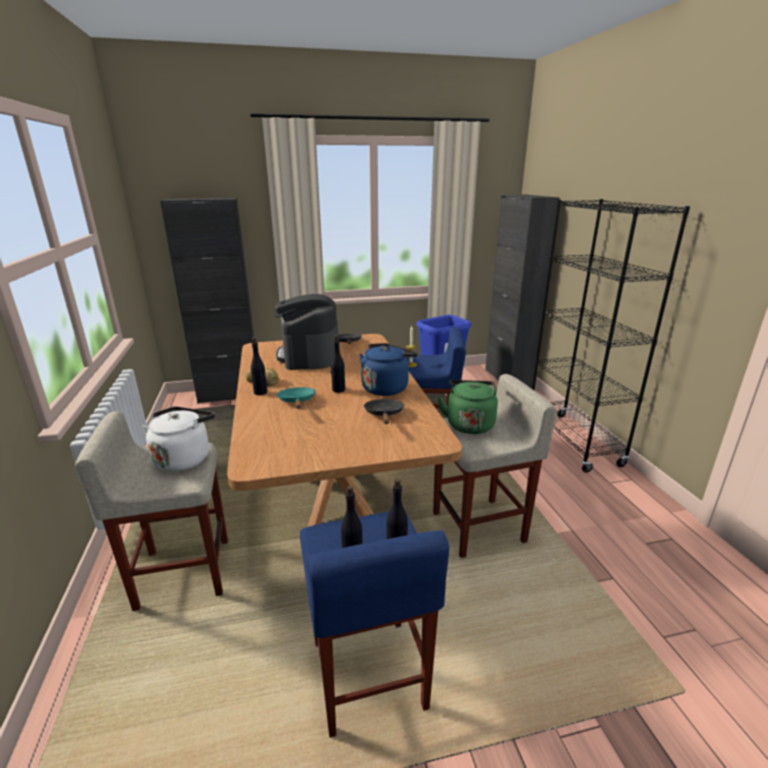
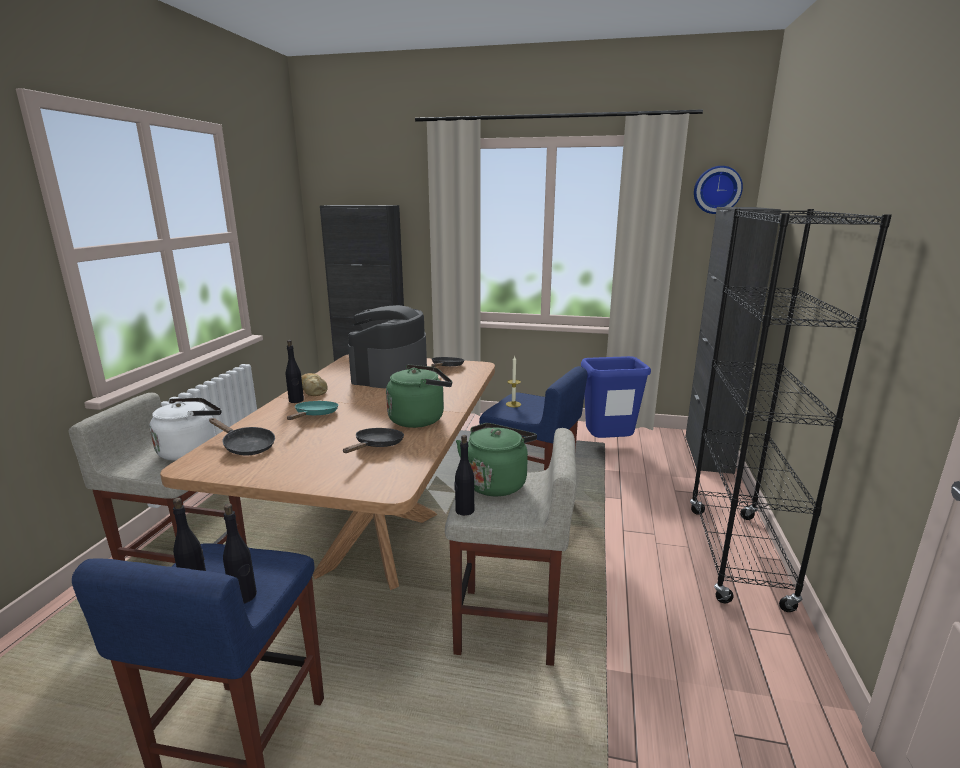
camera: 25 degrees right, 5 degrees down
(276, 439) = (246, 446): none -> black frying pan
(338, 390) = (368, 412): black bottle -> black bottle (464, 510)
(386, 387) = (420, 419): blue kettle -> green kettle
(496, 181) = (717, 190): none -> wall clock

